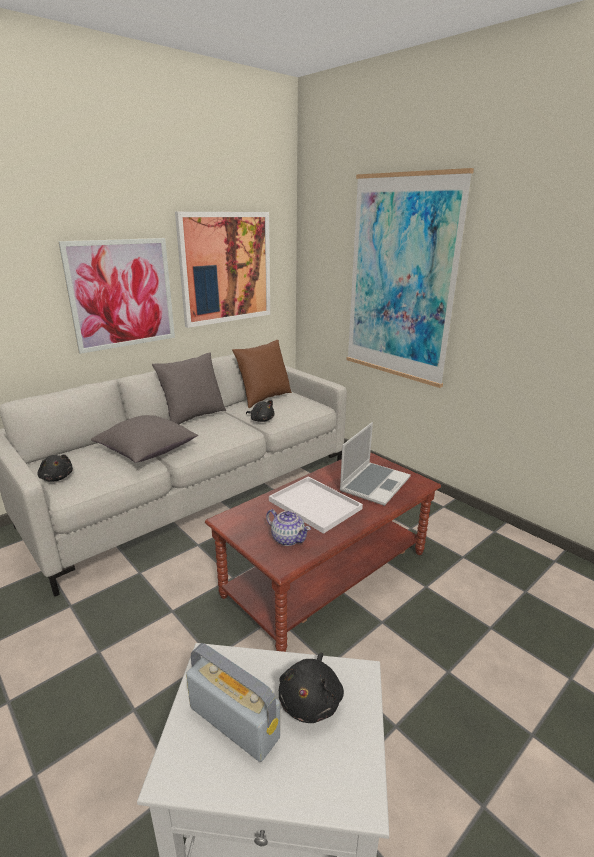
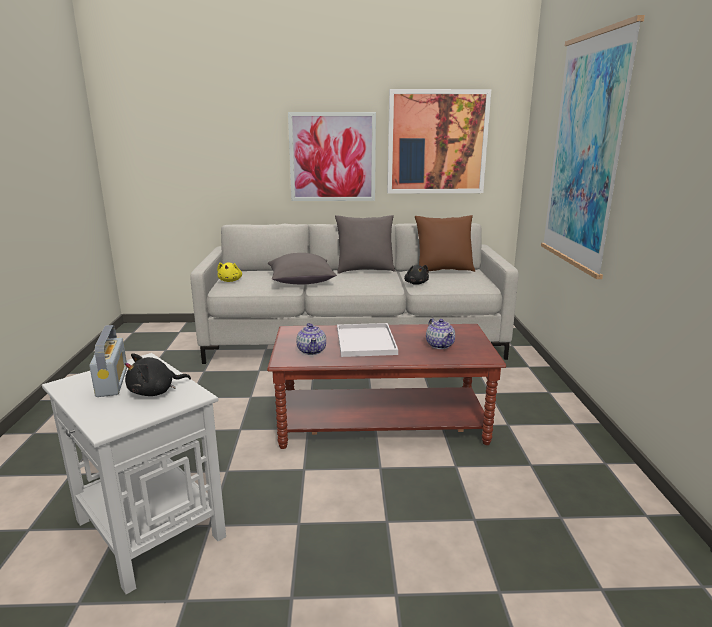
camera: 40 degrees right, 5 degrees down
(57, 477) = (230, 281): black plush toy -> yellow plush toy
(374, 484) = (440, 345): laptop -> teapot

